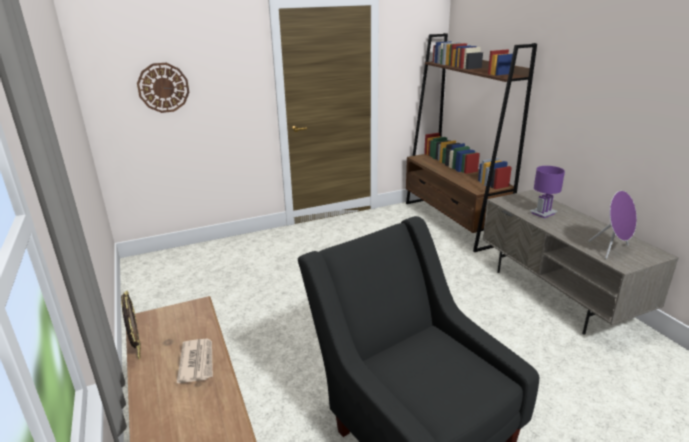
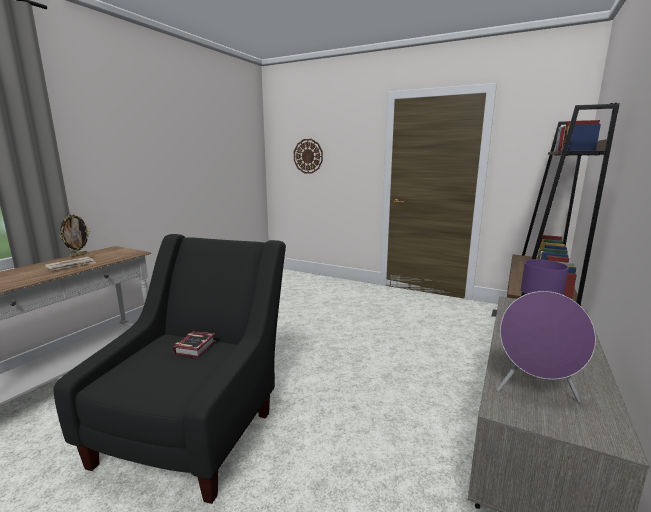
camera: 50 degrees right, 10 degrees down
(416, 350) = (197, 347): none -> book

